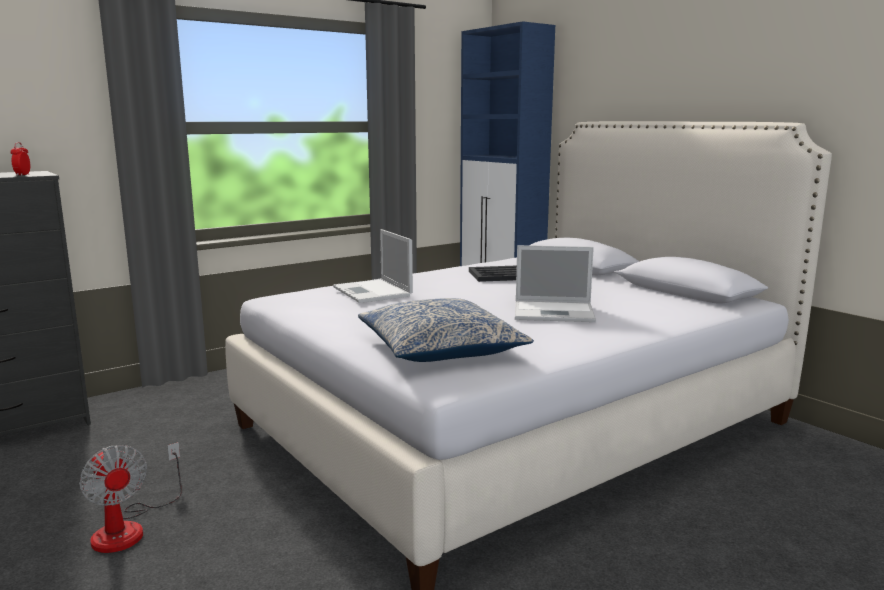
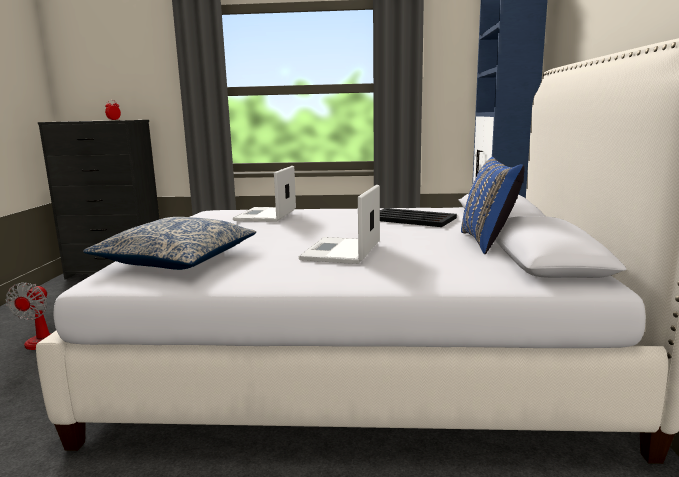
camera: 40 degrees right, 0 degrees up
(555, 312) = (341, 251): laptop -> laptop turned 60 degrees clockwise
(626, 285) = (488, 242): none -> blue pillow

